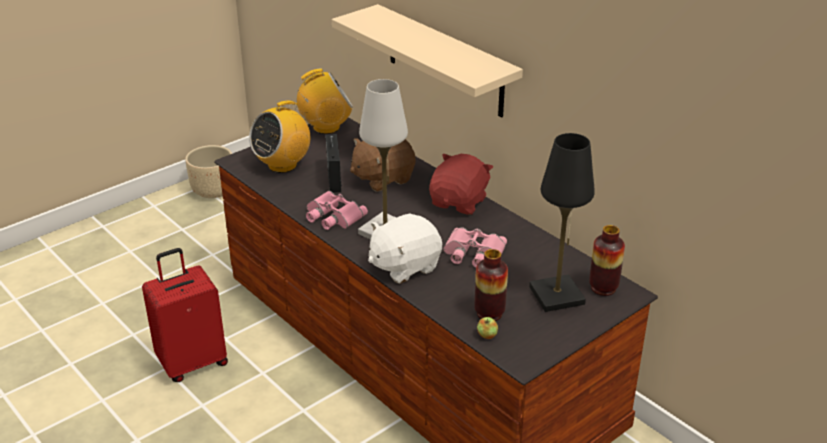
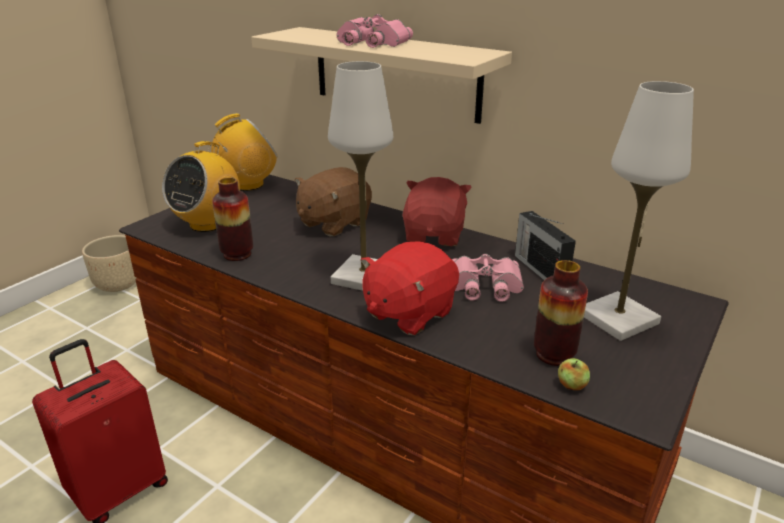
camera: 15 degrees left, 5 degrees down
(332, 216) = (289, 268): pink binoculars -> pink binoculars (371, 42)
(334, 177) = (275, 229): radio -> radio (540, 269)
(404, 266) = (408, 313): white plush toy -> red plush toy
(556, 295) = (618, 318): black table lamp -> white table lamp
(603, 288) = (663, 302): vase -> vase (237, 254)

